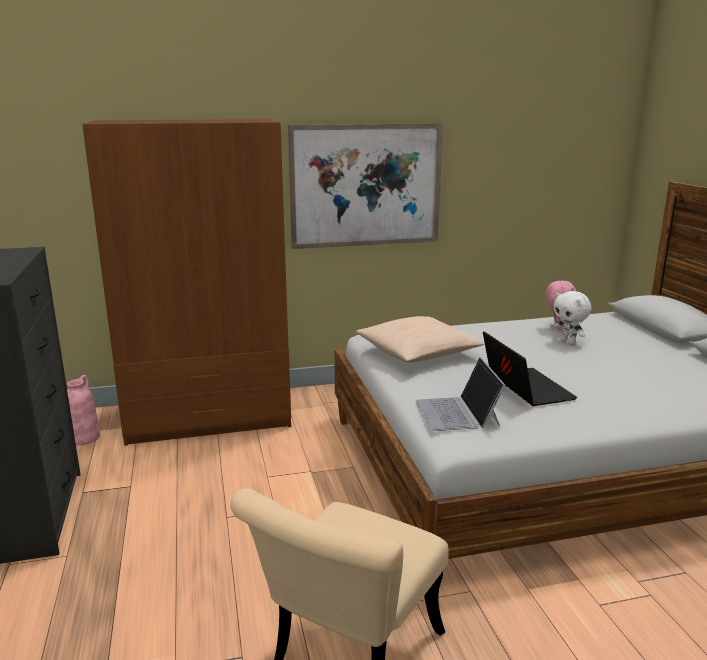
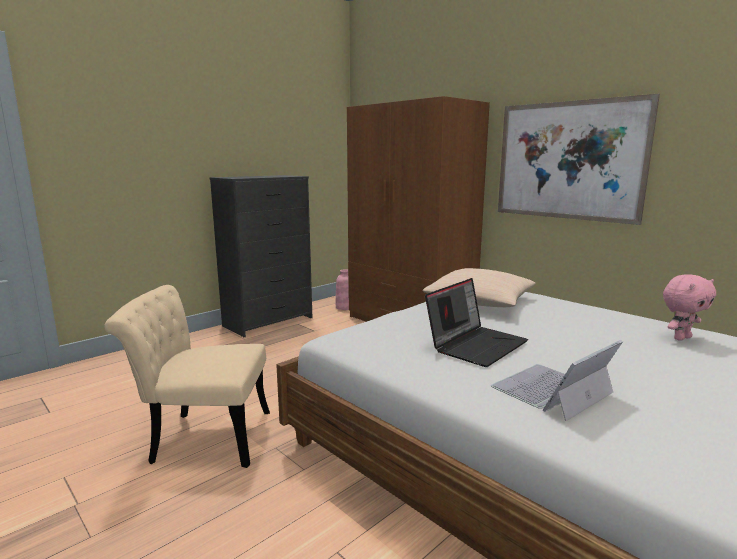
camera: 60 degrees right, 5 degrees down
(457, 413) = (380, 329): laptop -> laptop (552, 390)
(568, 342) = (649, 347): white plush toy -> none

